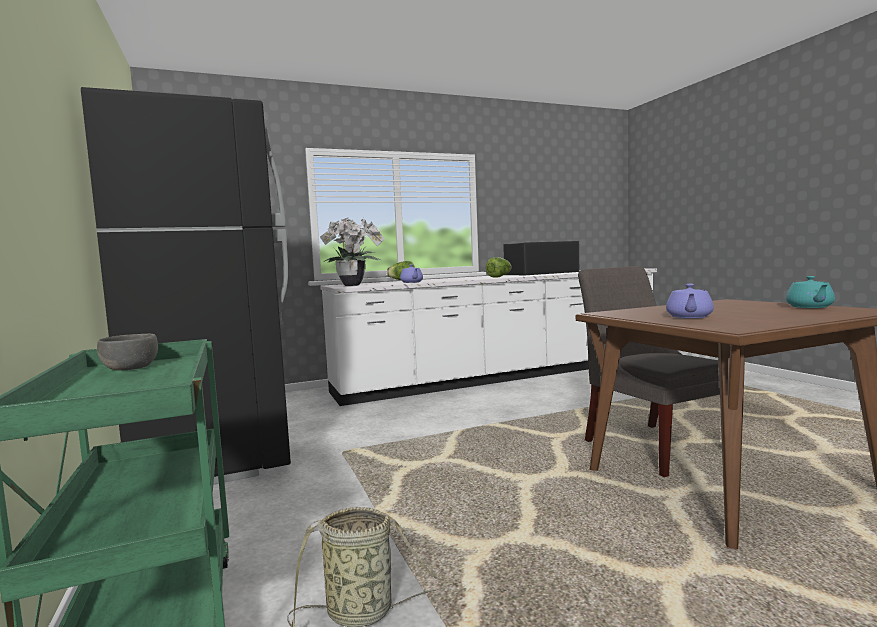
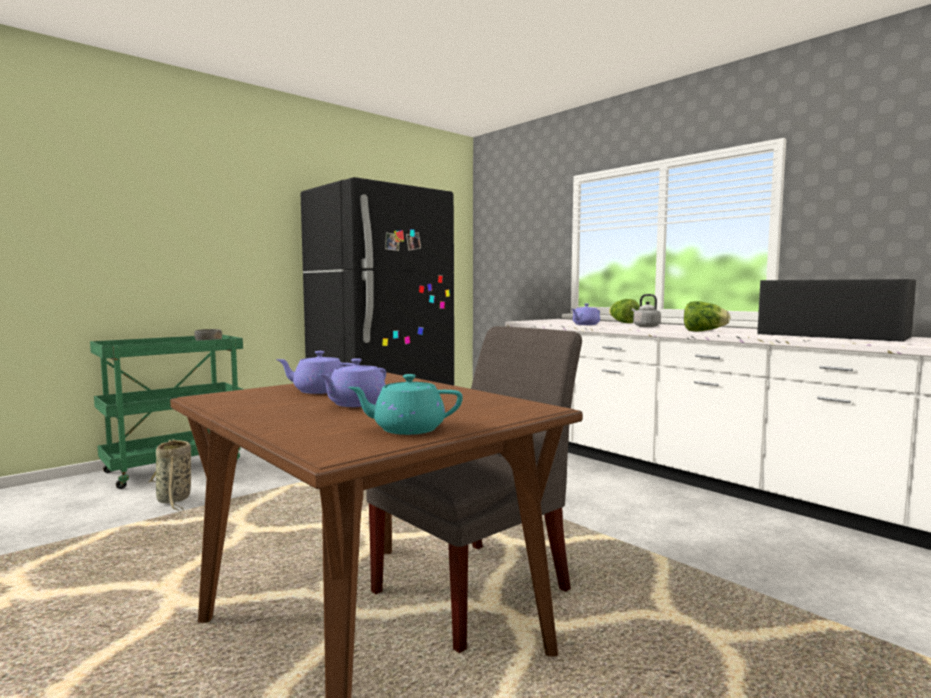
camera: 70 degrees right, 0 degrees up
(354, 285) = (545, 321): potted plant -> none
(447, 279) = (645, 326): none -> grey kettle
(740, 312) = (355, 404): none -> purple teapot

